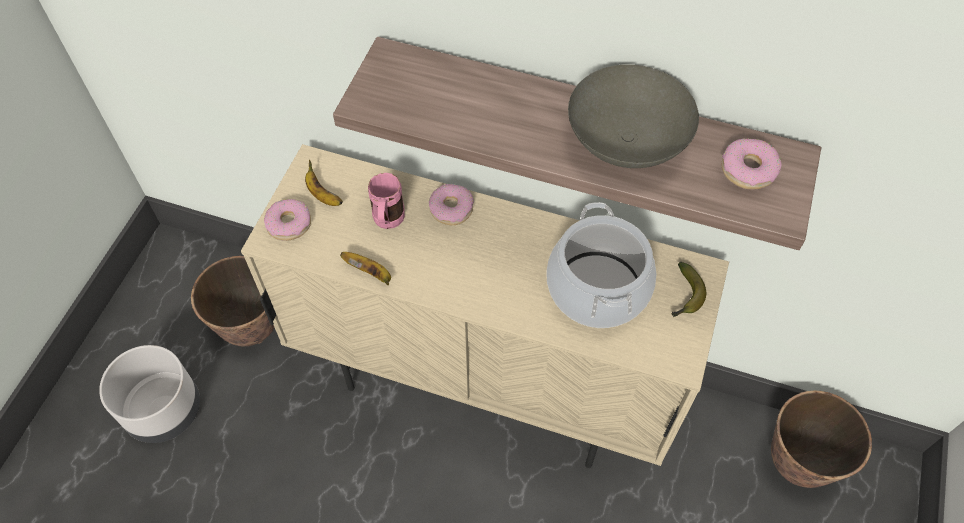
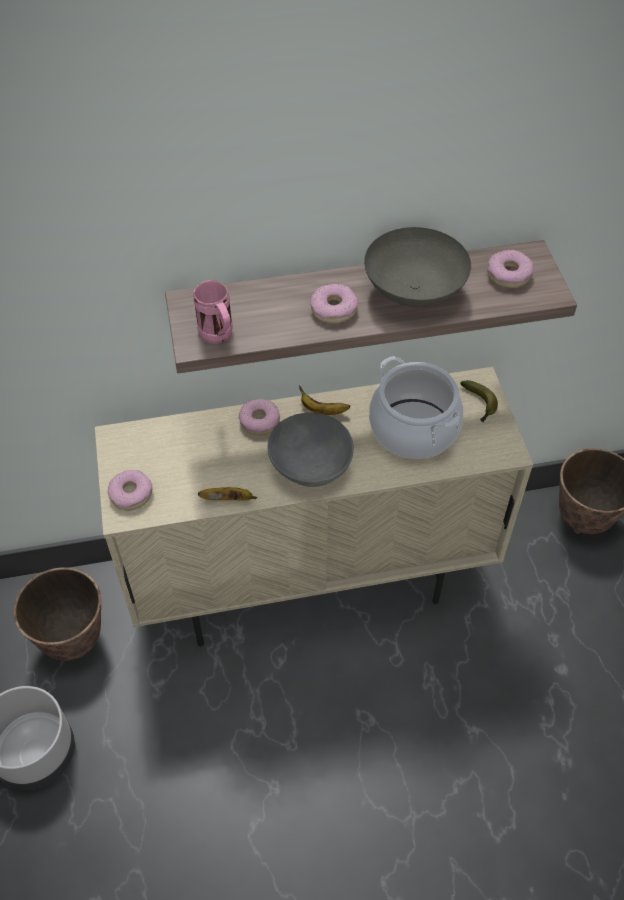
camera: 30 degrees left, 5 degrees down
(322, 195) = (143, 459): banana -> banana (322, 410)
(387, 223) = (215, 455): pink mug -> pink mug (218, 337)
(468, 278) = (310, 466): none -> grey bowl
(526, 126) = (333, 309): none -> donut

